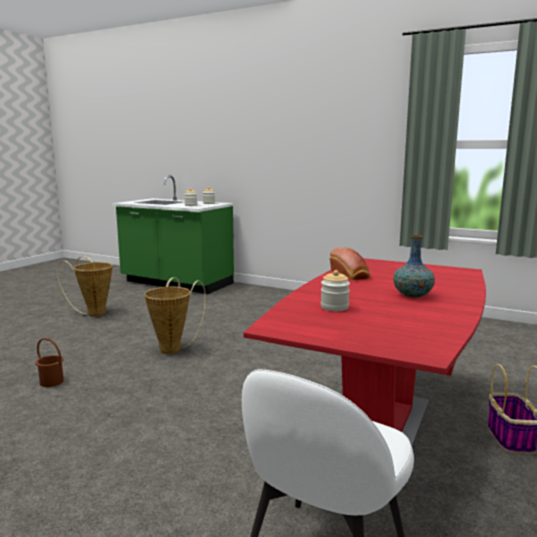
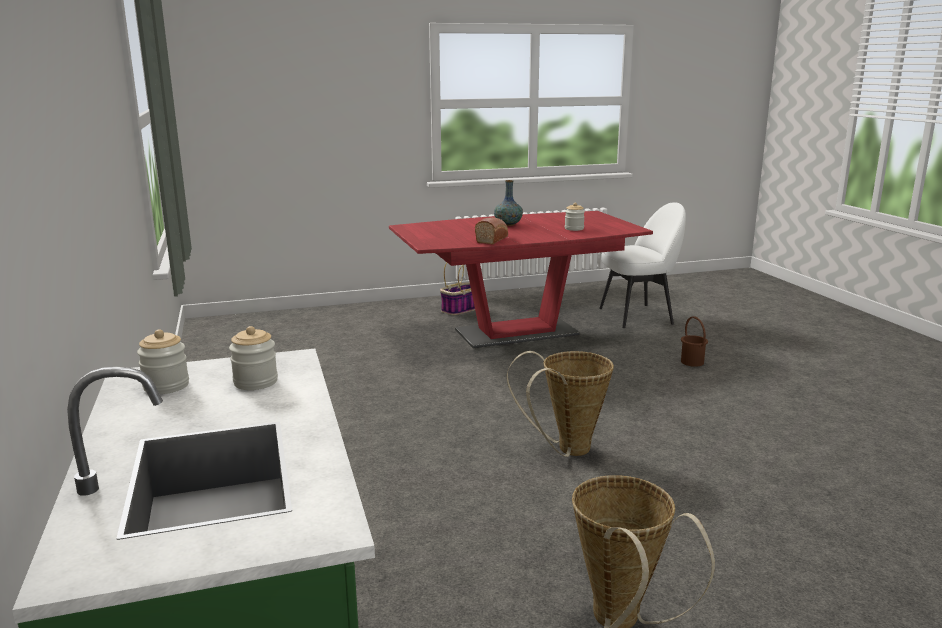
camera: 135 degrees left, 5 degrees up
(51, 382) = (753, 458): brown bucket -> brown bucket (692, 362)

